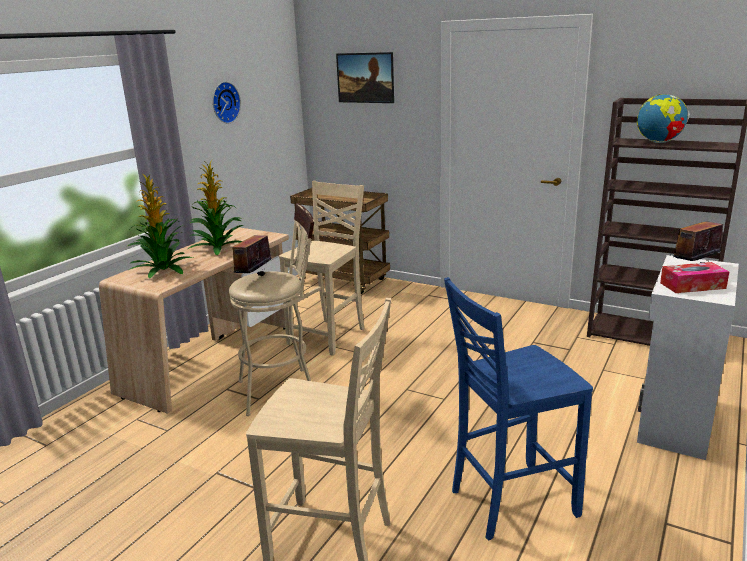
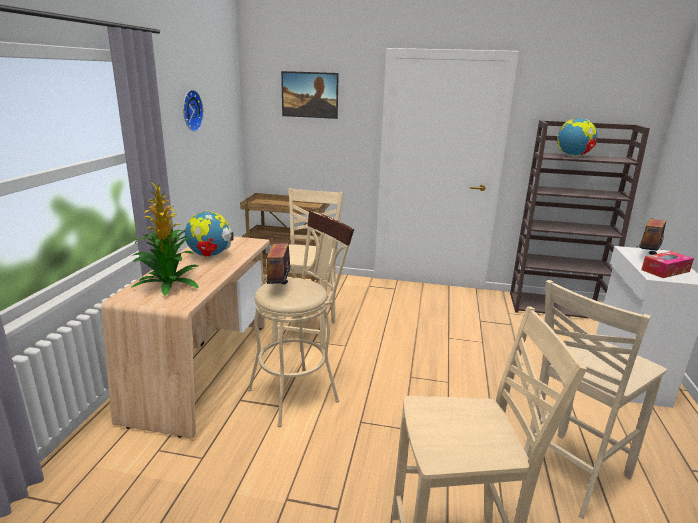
camera: 20 degrees left, 0 degrees up
(219, 247) = (210, 256): potted plant -> globe
(509, 501) = (569, 474): blue chair -> beige chair

